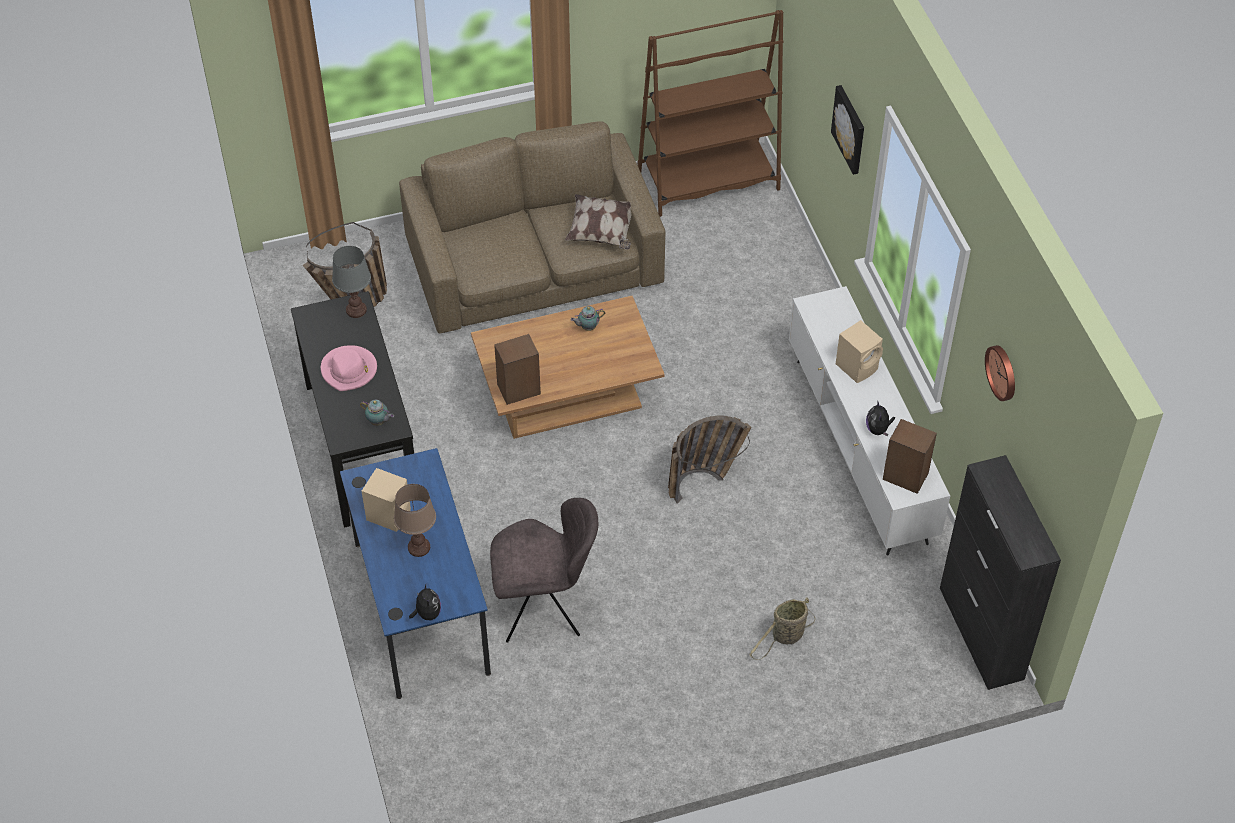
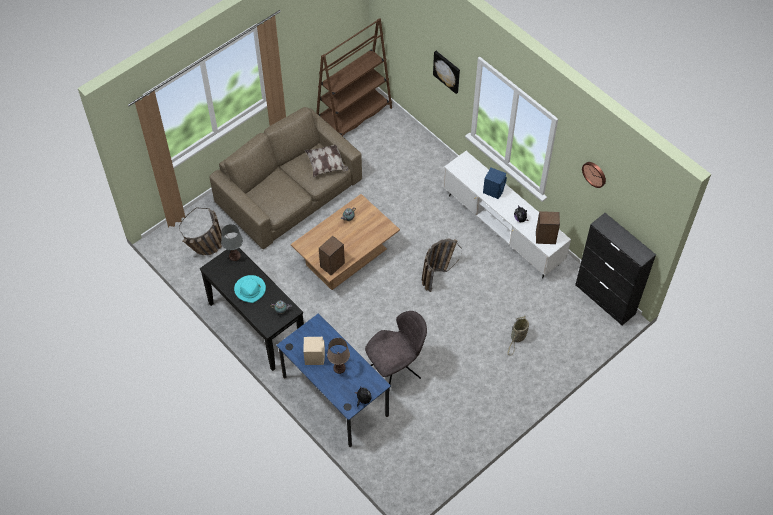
camera: 25 degrees left, 5 degrees up
(349, 370) = (250, 289): pink hat -> turquoise hat
(858, 366) = (494, 190): beige speaker -> blue speaker

